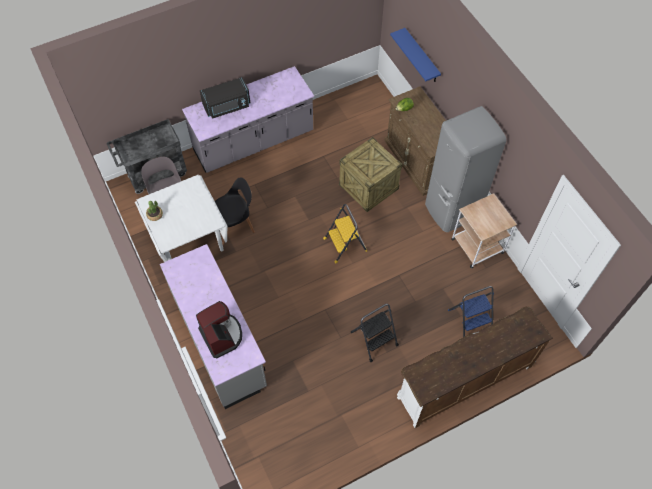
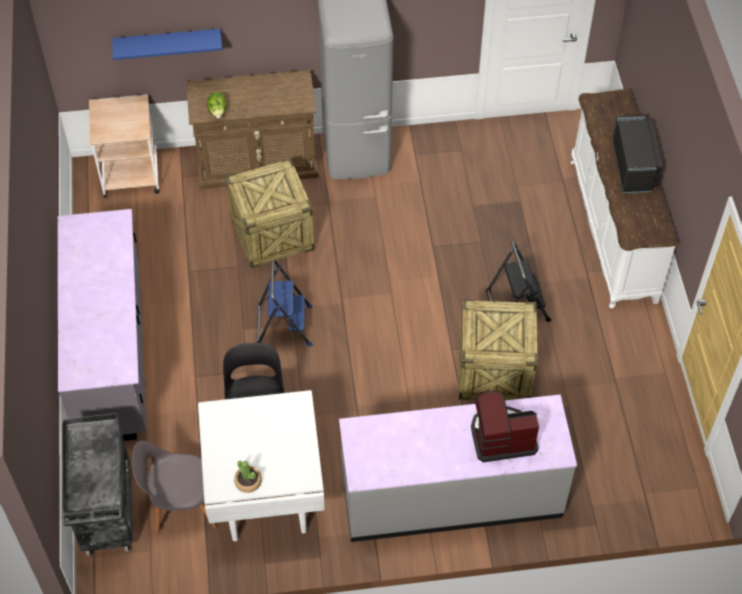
camera: 70 degrees left, 5 degrees down
(227, 106) = (89, 325): black microwave -> black microwave (634, 166)
(319, 338) = (494, 369): none -> crate
(347, 244) = (357, 290): yellow step ladder -> none
(469, 318) = (527, 193): blue step ladder -> blue step ladder (281, 325)
(477, 247) = (426, 147): beige cart -> beige cart (132, 174)

